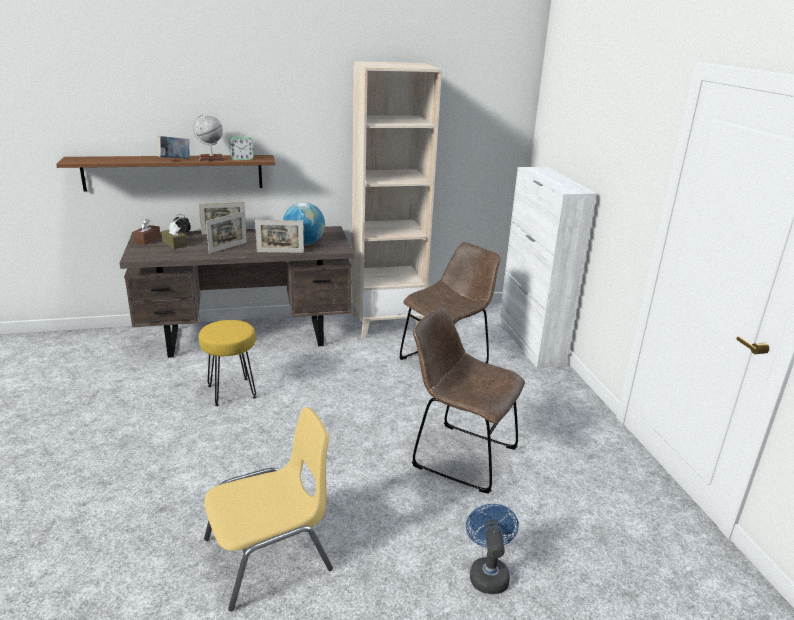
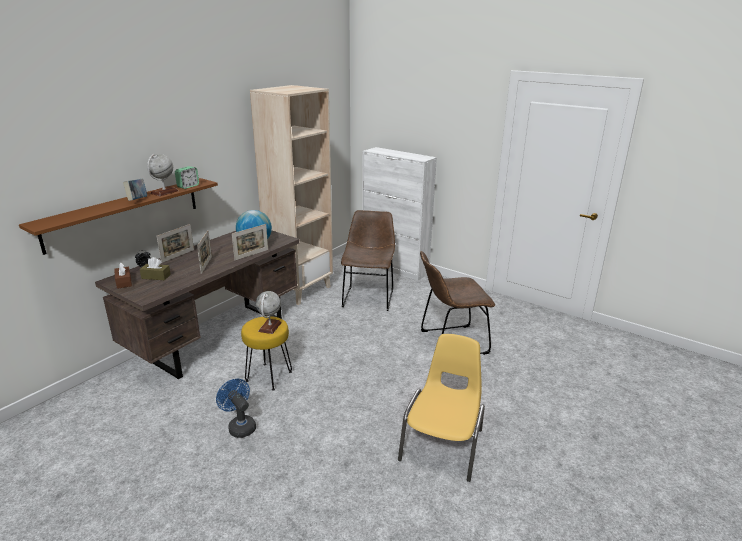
camera: 40 degrees left, 0 degrees up
(228, 332) = (270, 327): none -> globe
(488, 573) = (539, 387): blue fan -> blue fan (240, 426)

